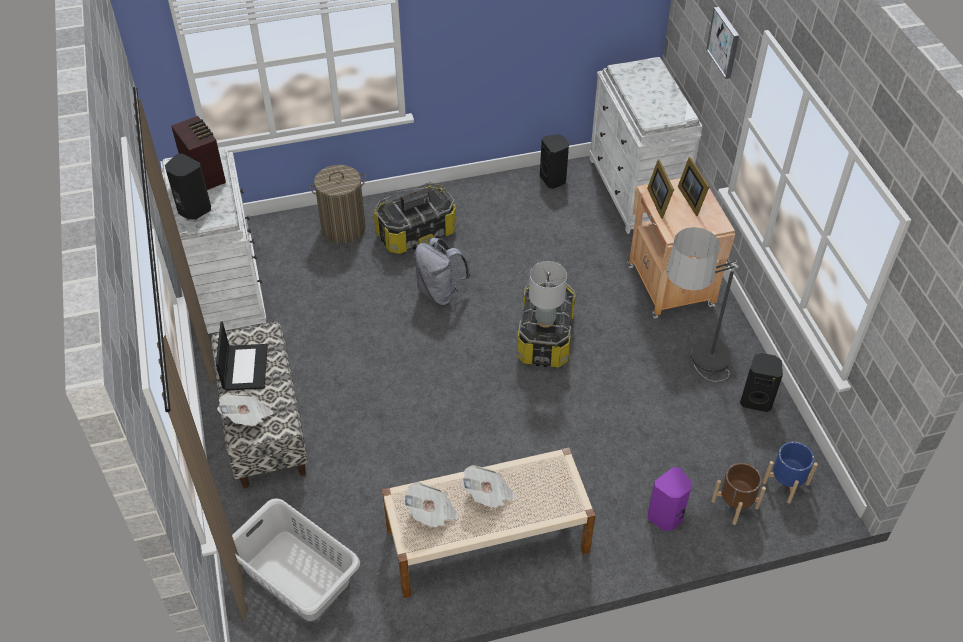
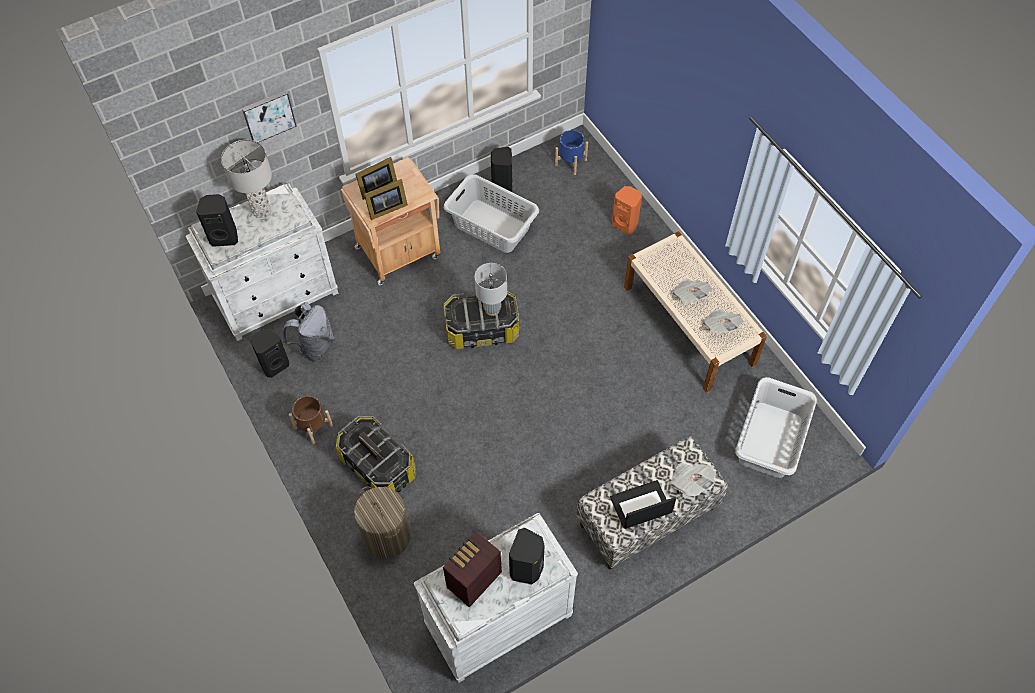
camera: 105 degrees left, 10 degrees up
(440, 292) = (452, 423): grey backpack -> grey backpack (315, 346)
(638, 75) = (224, 237): none -> black speaker
(665, 100) = (262, 210): none -> white table lamp
(666, 517) = (625, 224): purple speaker -> orange speaker
(690, 376) = (492, 227): floor lamp -> grey laundry basket
(734, 504) = (599, 188): brown planter -> brown planter (313, 427)

